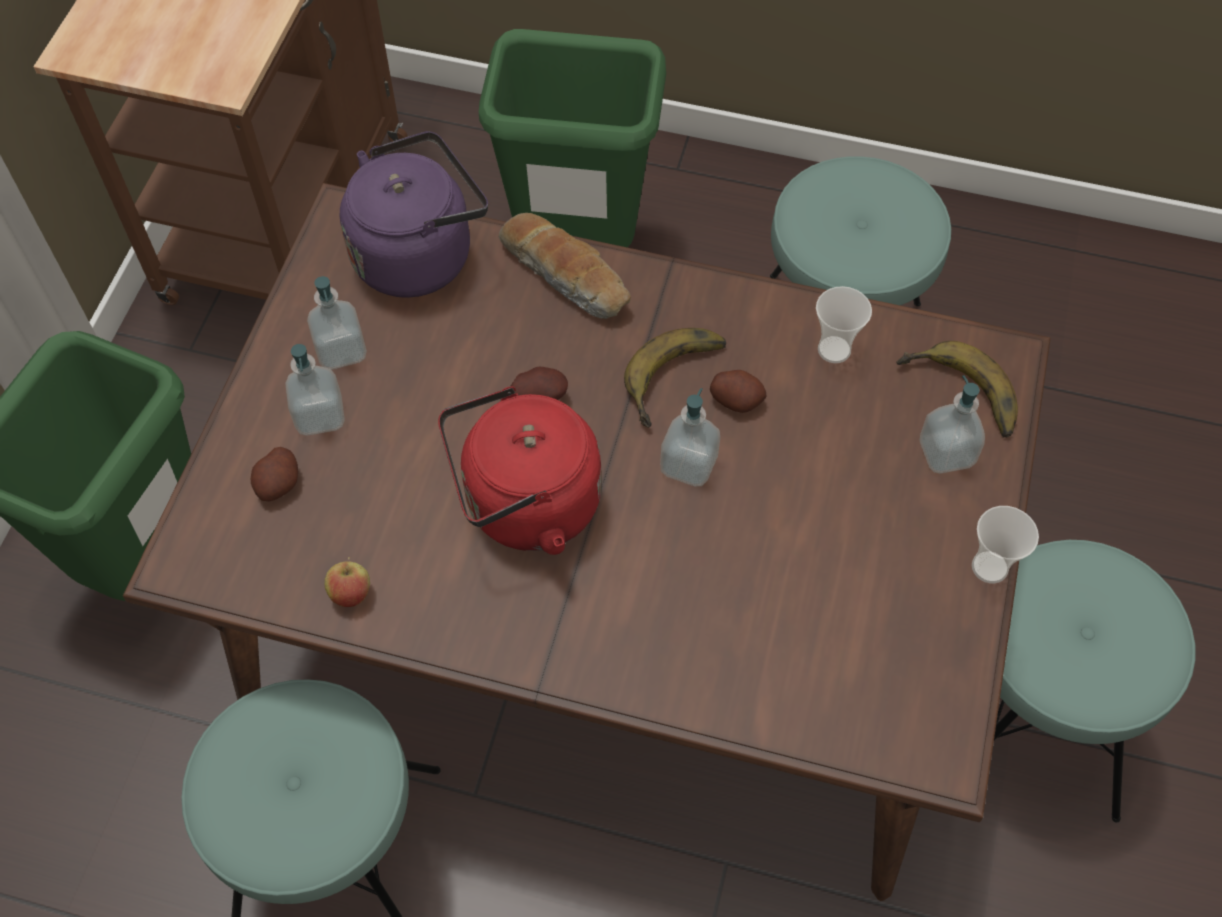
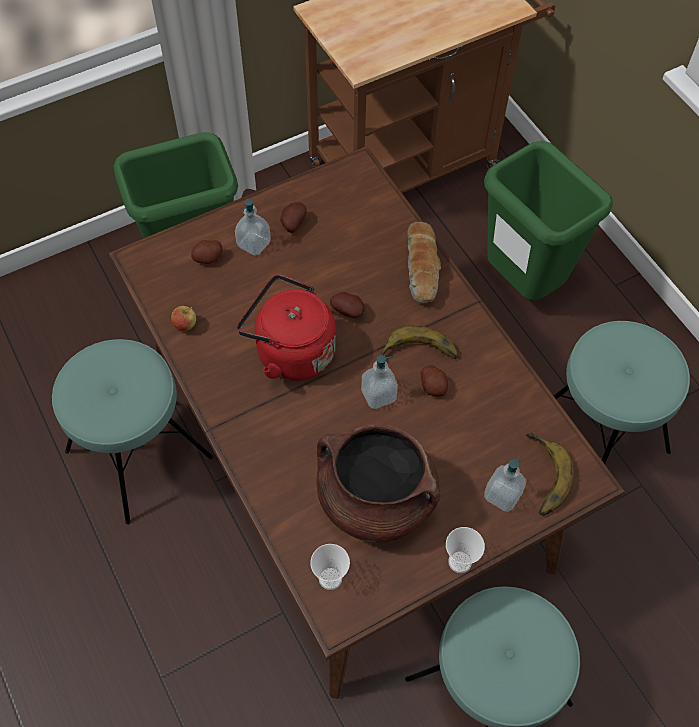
camera: 45 degrees right, 0 degrees up
(341, 350) = (292, 224): soap dispenser -> potato
(419, 254) = (370, 208): purple kettle -> none
(826, 587) = (375, 500): none -> brown cooking pot
(834, 349) = (506, 403): cup -> cup (330, 578)

